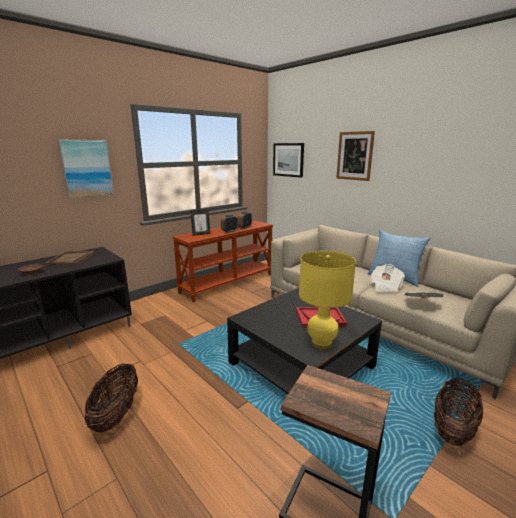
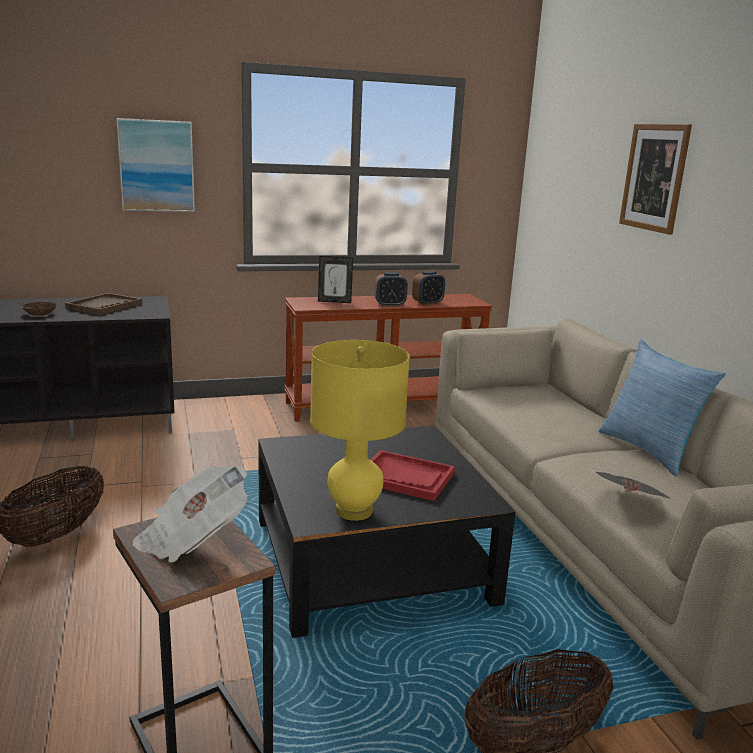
camera: 25 degrees right, 0 degrees up
(288, 160) = (552, 177): picture -> none
(385, 286) = (598, 459): newspaper -> newspaper (192, 538)

